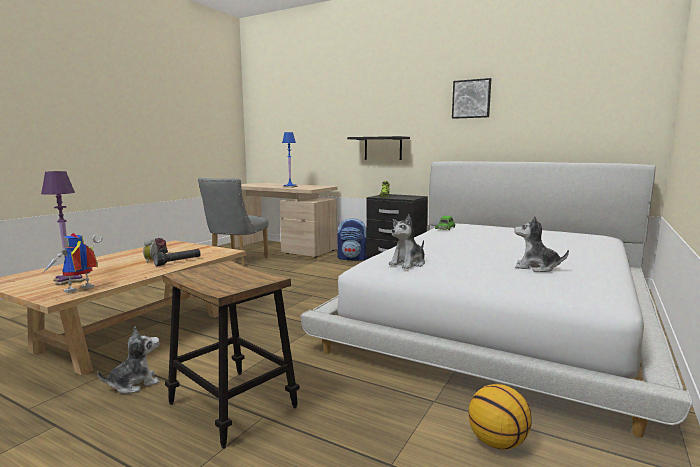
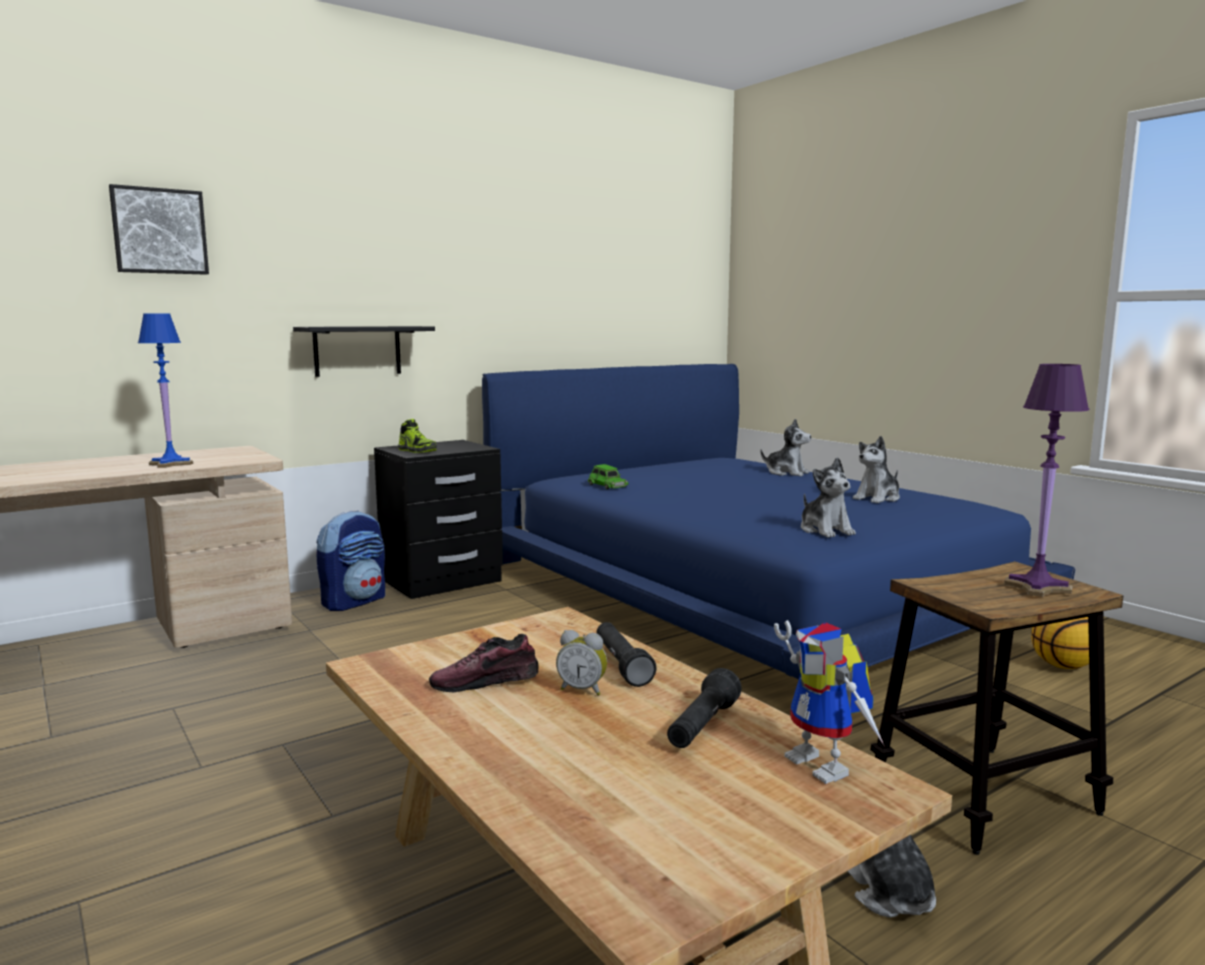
camera: 65 degrees left, 0 degrees up
(69, 281) = (722, 784): purple table lamp -> purple table lamp (1038, 587)
(117, 275) = (702, 727): none -> black flashlight
(236, 261) = (136, 713): grey chair -> none
(471, 99) = (518, 262): picture -> picture (159, 231)
(500, 314) = (746, 585): white bed -> blue bed
(575, 247) = (786, 473): none -> plush toy

